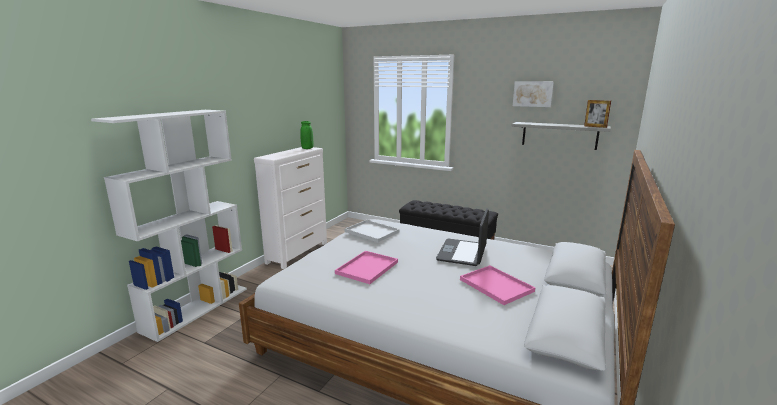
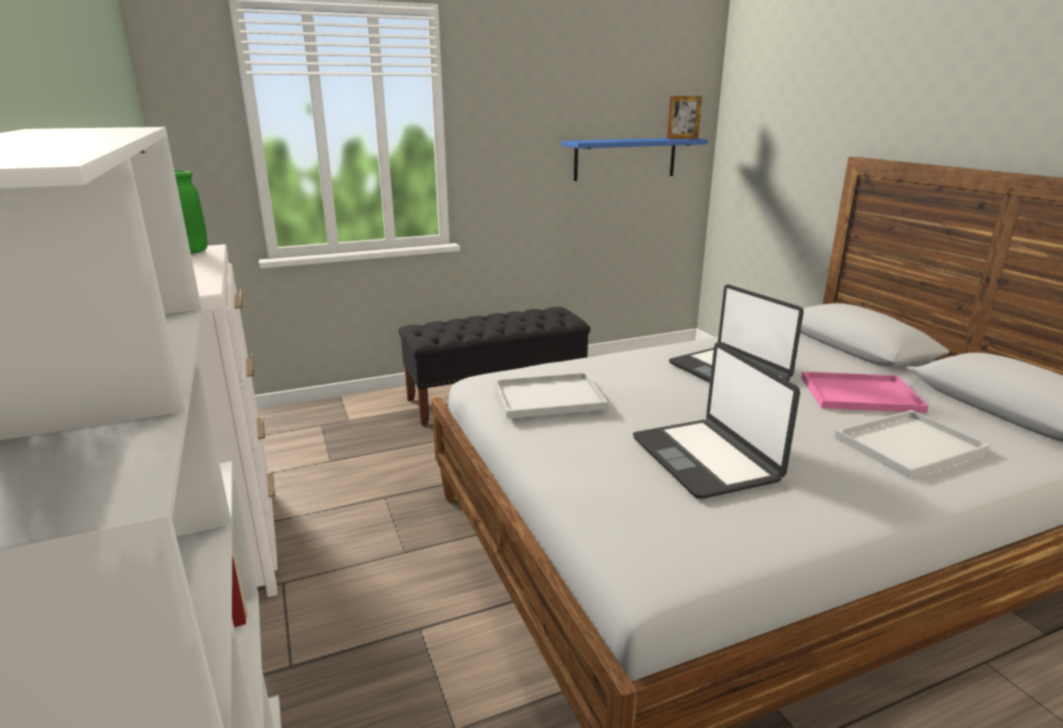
camera: 50 degrees left, 5 degrees up
(367, 268) = (706, 458): pink tray -> laptop
(453, 306) = (910, 444): none -> white tray
(533, 94) = (584, 88): picture -> none
(559, 135) = (625, 158): grey shelf -> blue shelf

